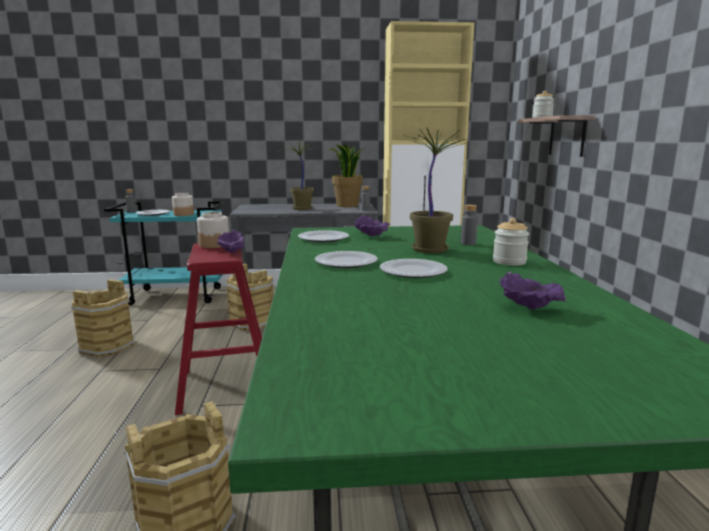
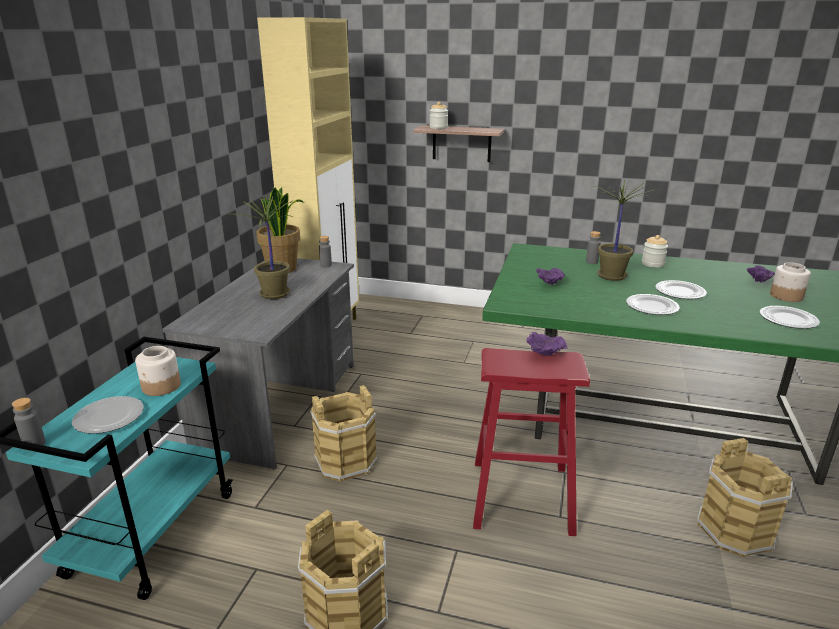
camera: 70 degrees left, 10 degrees up
(214, 245) = (503, 362): jar -> jar (786, 296)
(324, 238) = (553, 303): plate -> plate (788, 319)

